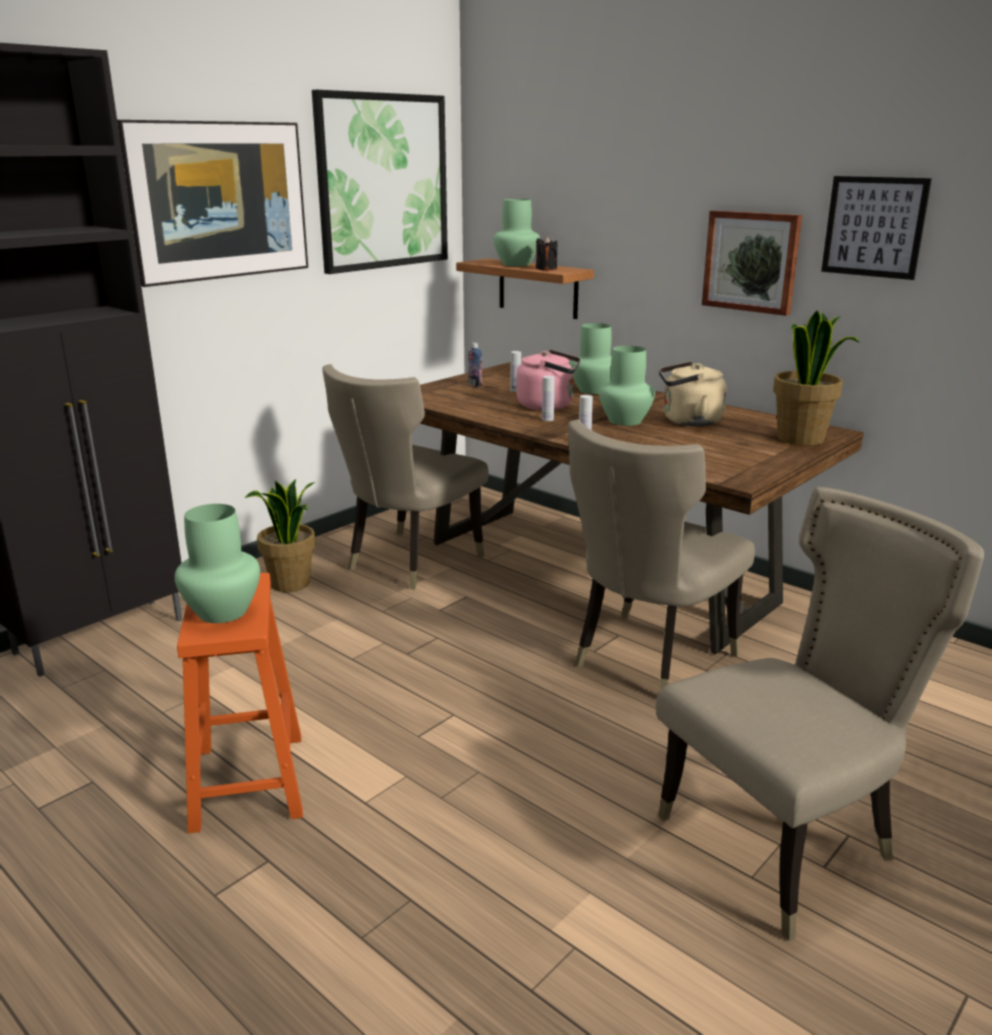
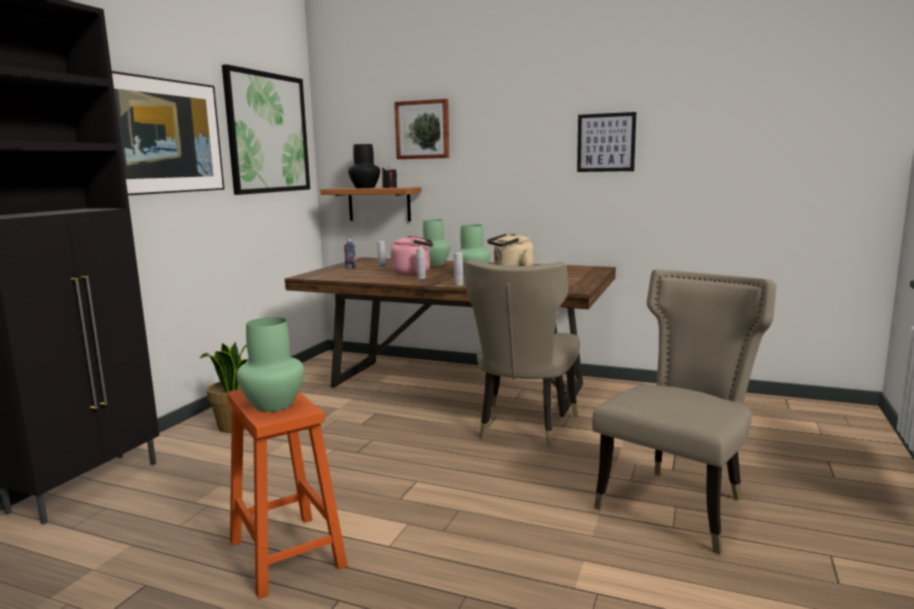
camera: 20 degrees left, 10 degrees down
(408, 562) = (319, 400): beige chair -> none
(516, 264) = (364, 187): green vase -> black vase
(751, 261) = (531, 170): picture -> picture (423, 130)
(801, 439) = (586, 272): potted plant -> none

